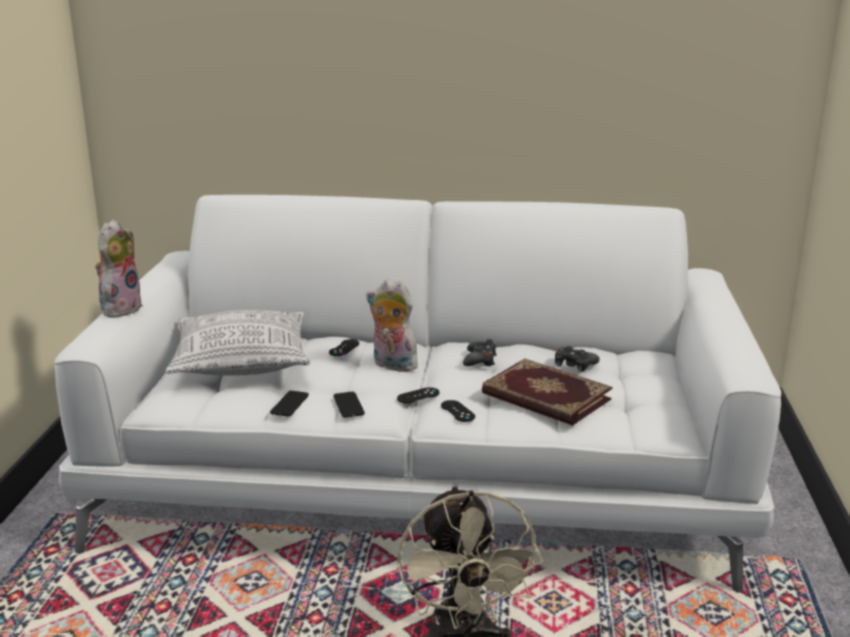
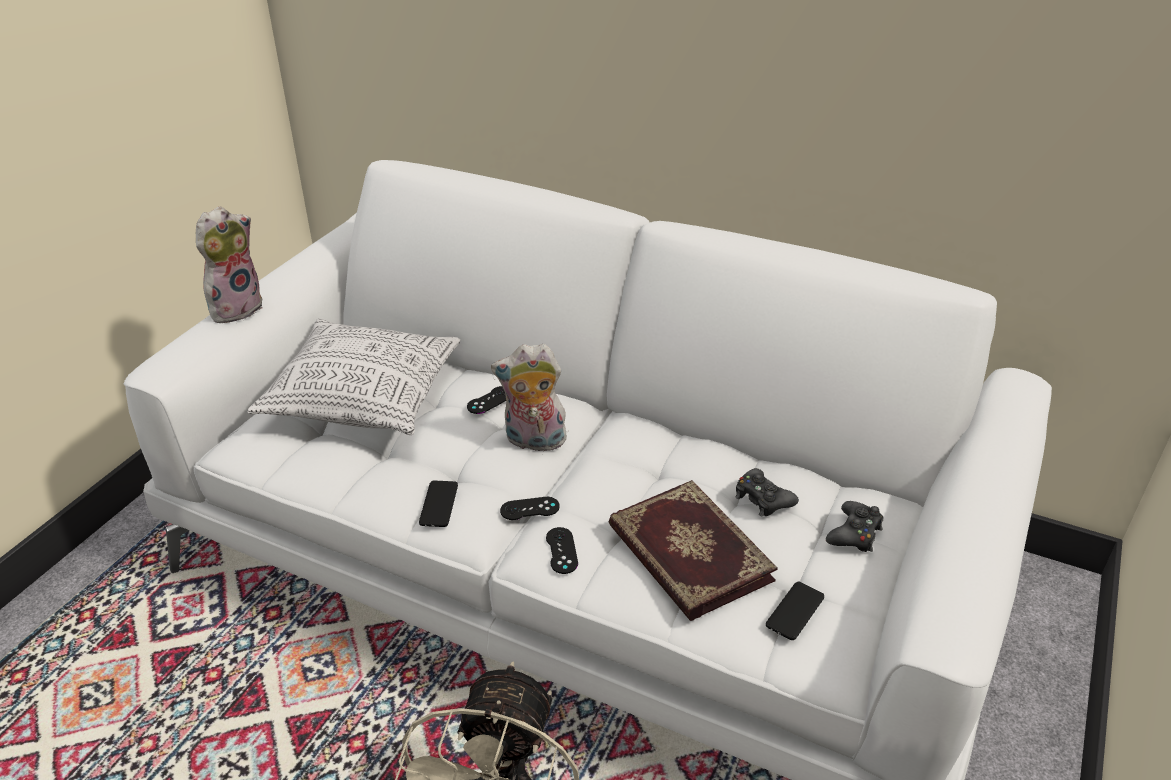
camera: 20 degrees right, 15 degrees up
(289, 404) = (373, 485): phone -> phone (795, 611)
(392, 365) = (533, 442): plush toy -> plush toy turned 45 degrees counterclockwise
(480, 360) = (645, 459): black game controller -> black game controller (854, 533)

